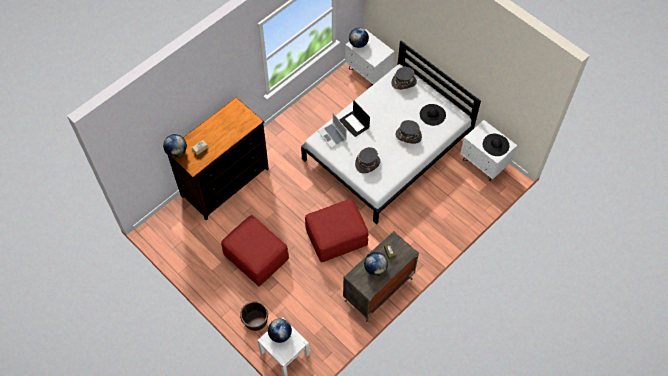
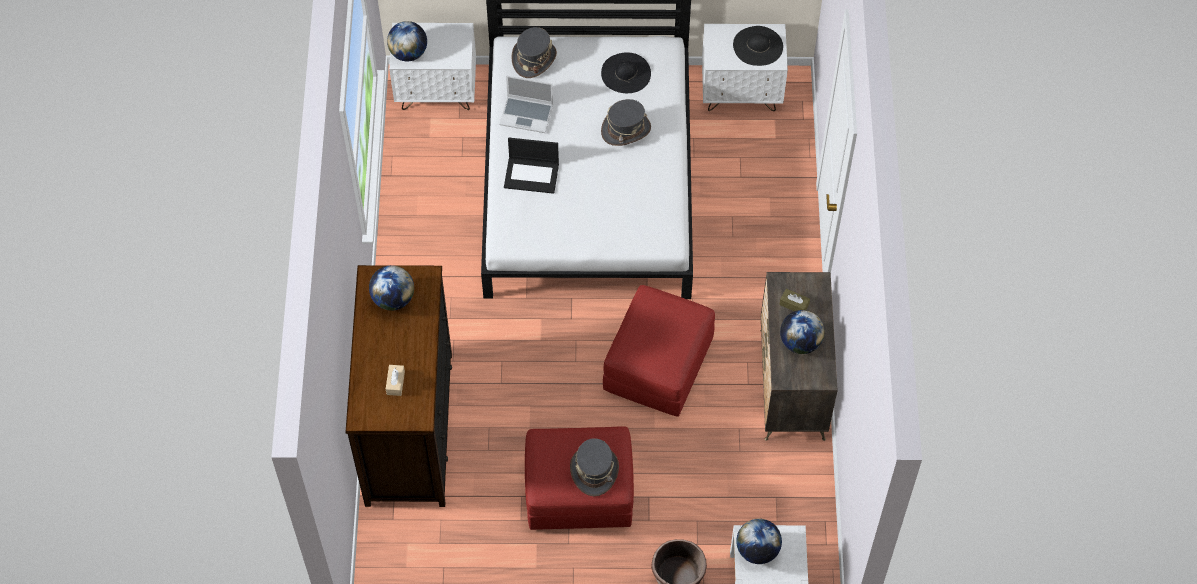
camera: 45 degrees left, 0 degrees up
(176, 151) = (365, 417): globe -> globe (393, 299)
(332, 136) = (521, 218): laptop -> laptop (527, 114)
(367, 163) = (614, 215): grey hat -> grey hat (594, 471)

